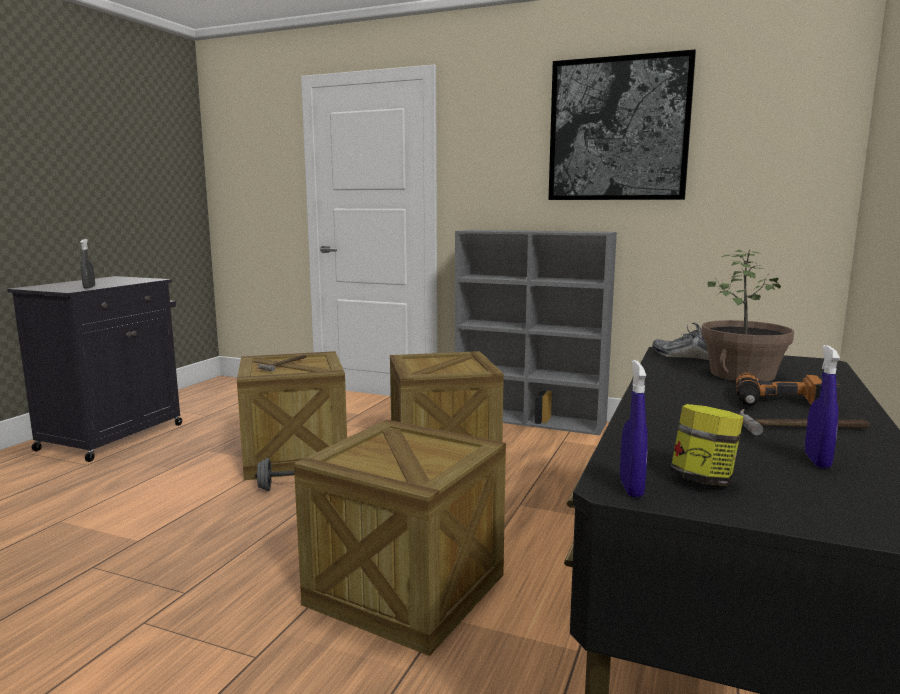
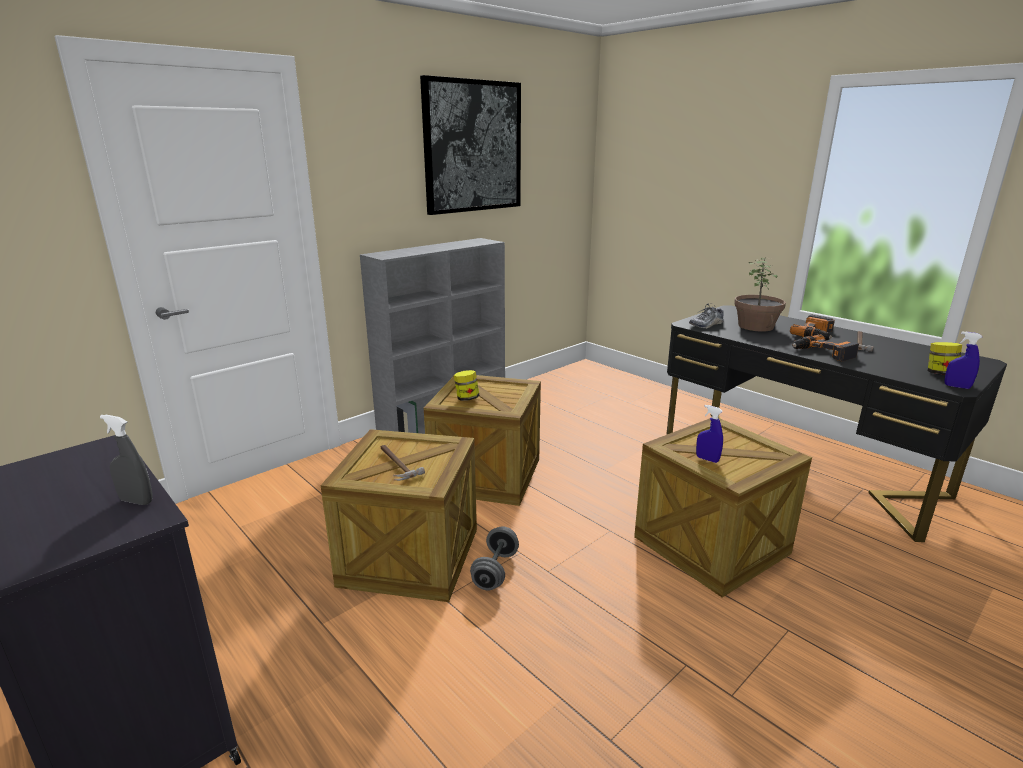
camera: 65 degrees left, 10 degrees up
(425, 361) = (467, 398): none -> jar
(668, 406) = (822, 353): none -> power drill
(817, 461) = (907, 352): blue spray bottle -> blue spray bottle (707, 459)

